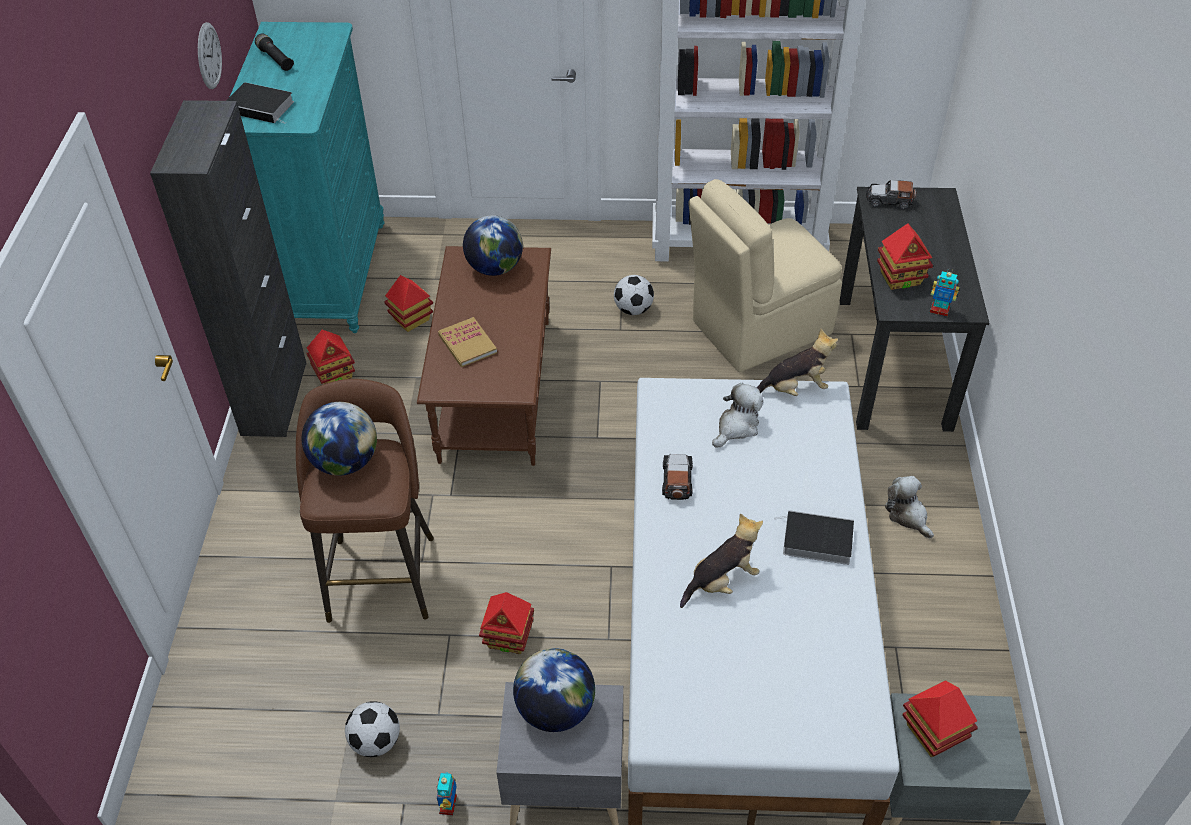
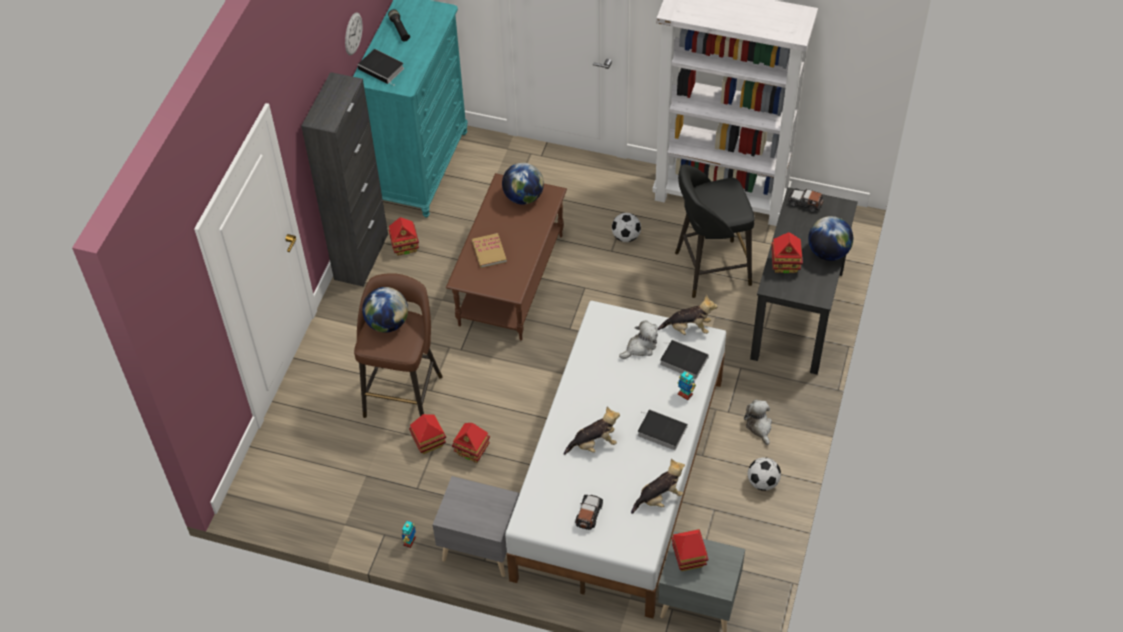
camera: 15 degrees right, 5 degrees up
(376, 741) = (376, 496): football -> football (762, 482)
(411, 319) = (467, 214): toy house -> toy house (429, 443)
(555, 710) = (475, 497): globe -> globe (828, 252)
(677, 481) = (589, 375): toy car -> toy car (588, 514)
(758, 328) = (710, 269): beige chair -> black stool
(804, 433) = (682, 361): none -> book
(856, 644) = (659, 498): none -> plush toy
(939, 310) = (801, 294): toy robot -> toy robot (685, 394)

